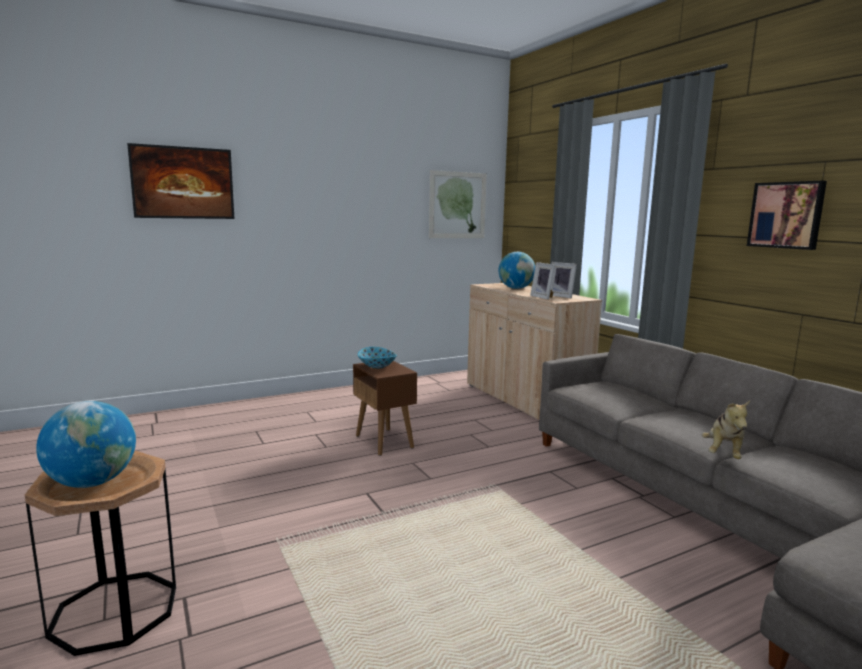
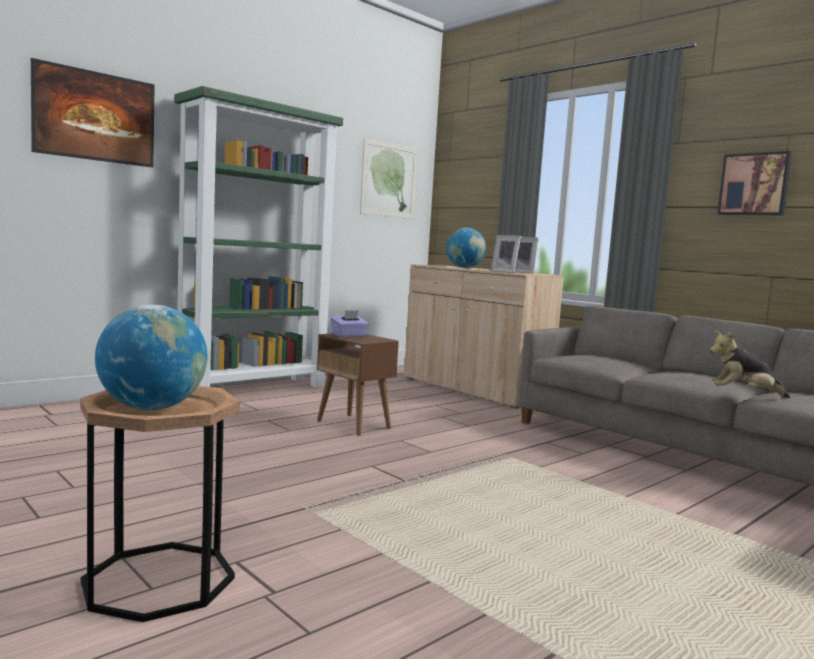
camera: 15 degrees left, 5 degrees down
(328, 396) = (254, 388): none -> green bookcase
(377, 366) = (349, 336): bowl -> purple tissue box
(723, 454) = (743, 394): plush toy -> plush toy turned 90 degrees clockwise

